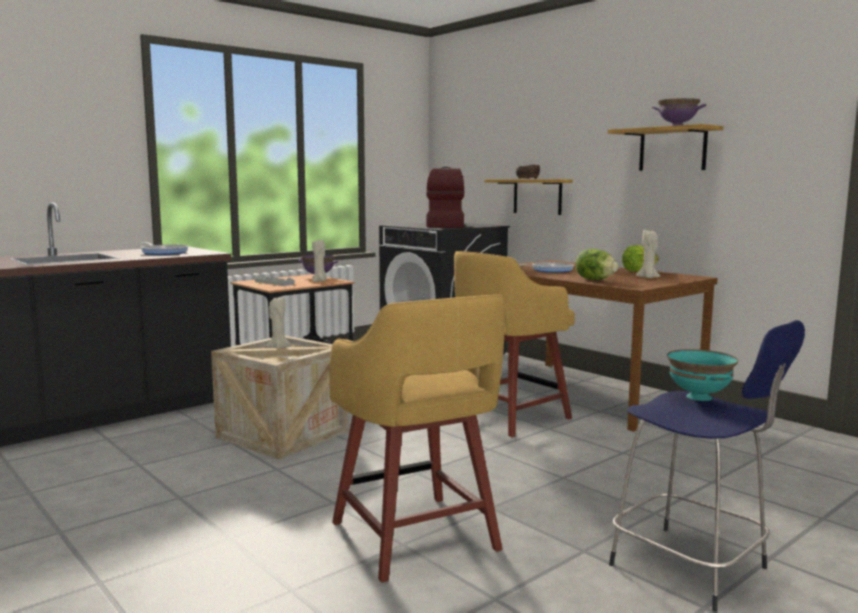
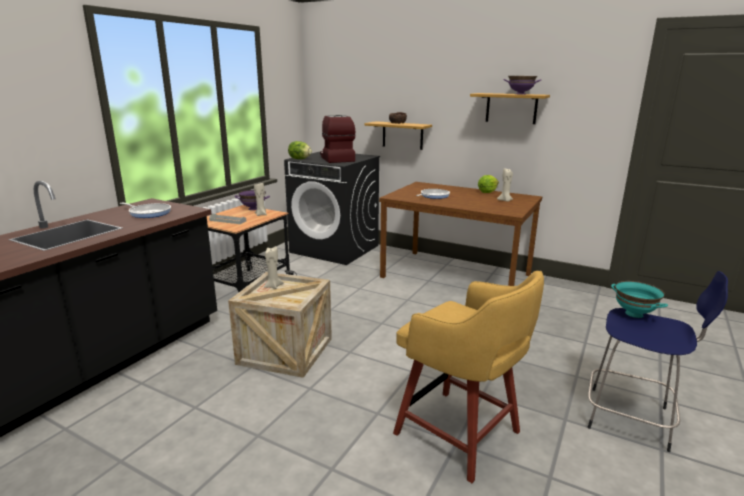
camera: 20 degrees left, 10 degrees up
(507, 417) = (427, 306): yellow stool -> none
(595, 280) = (477, 206): lettuce -> lettuce (300, 159)

